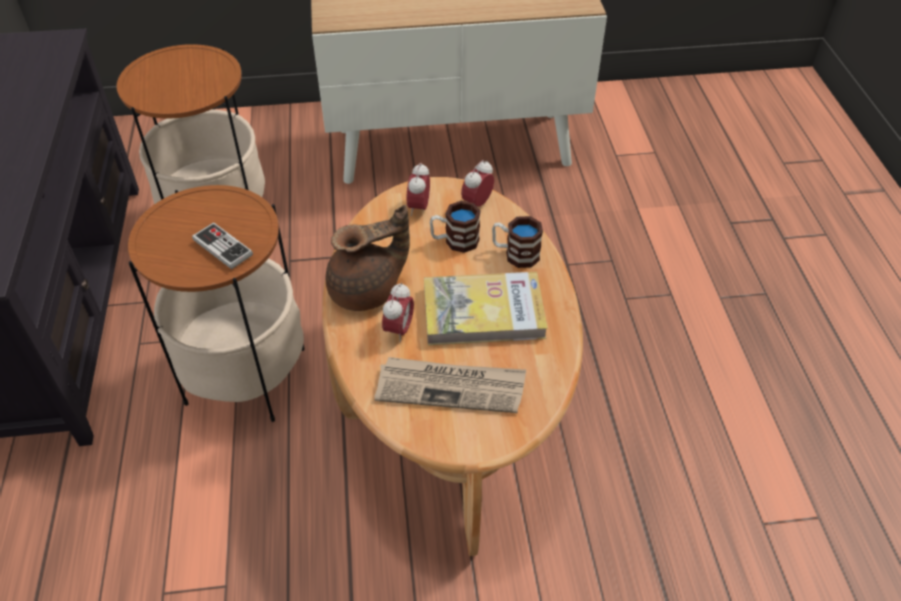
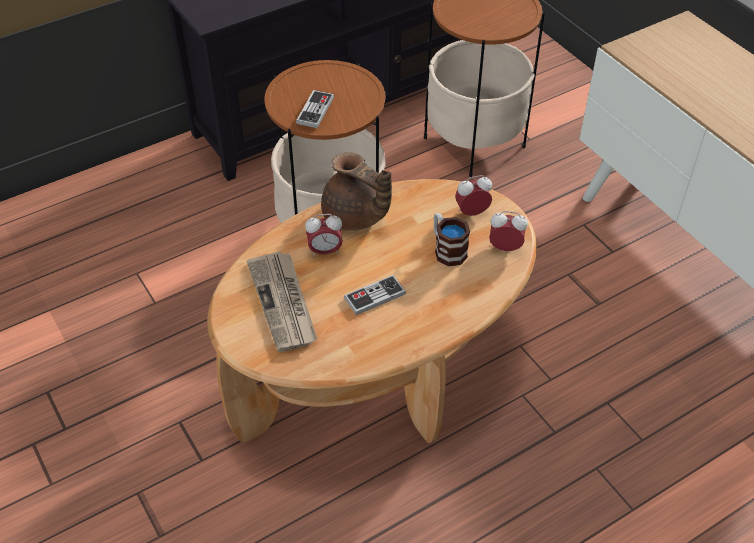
camera: 65 degrees right, 0 degrees up
(483, 312) = (374, 296): book -> game controller
(515, 254) = (458, 294): mug -> none

